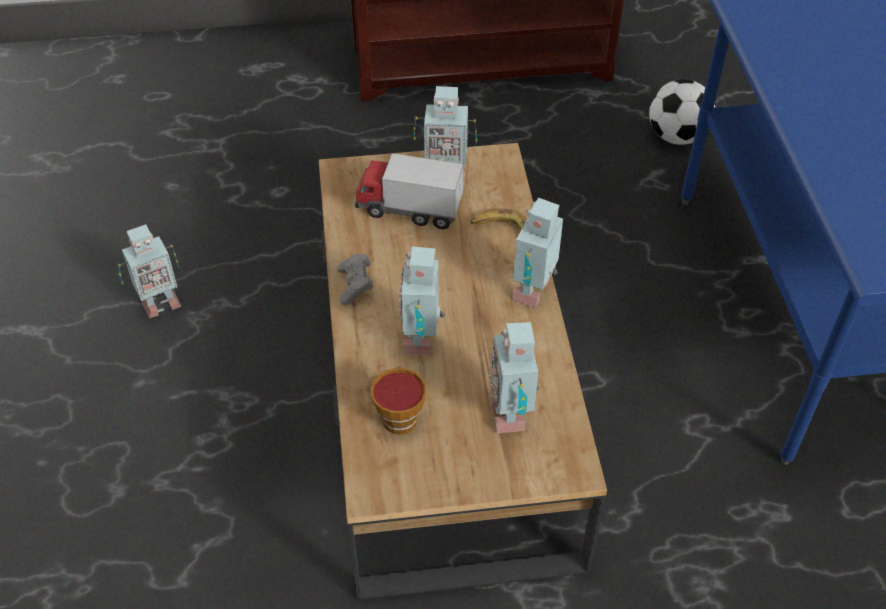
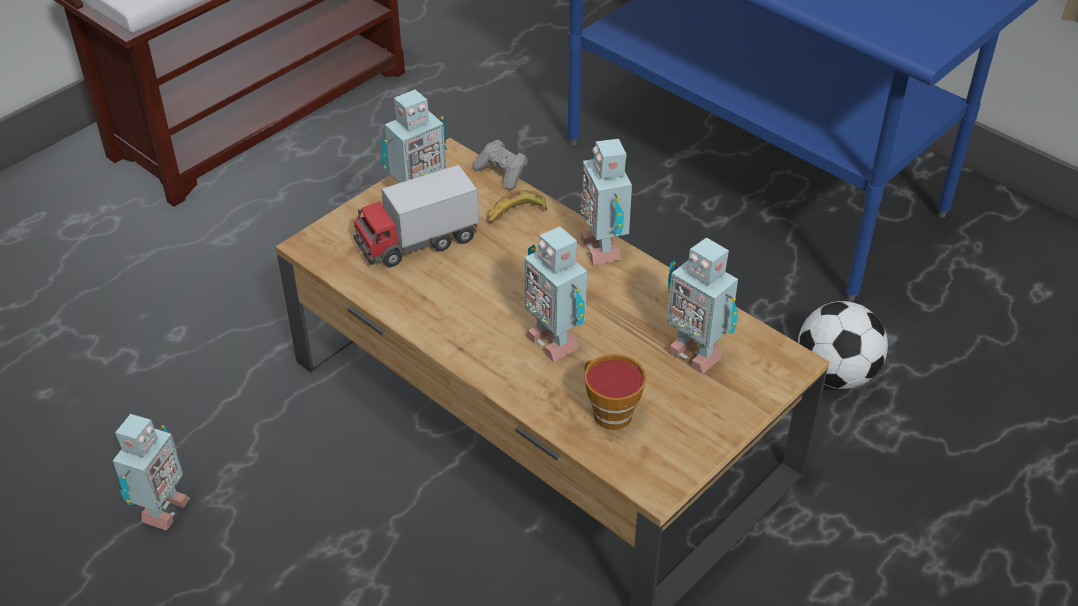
camera: 40 degrees left, 5 degrees down
(355, 286) = (444, 333): grey game controller -> grey game controller (502, 173)
(677, 136) = (510, 93): football -> football (835, 374)

